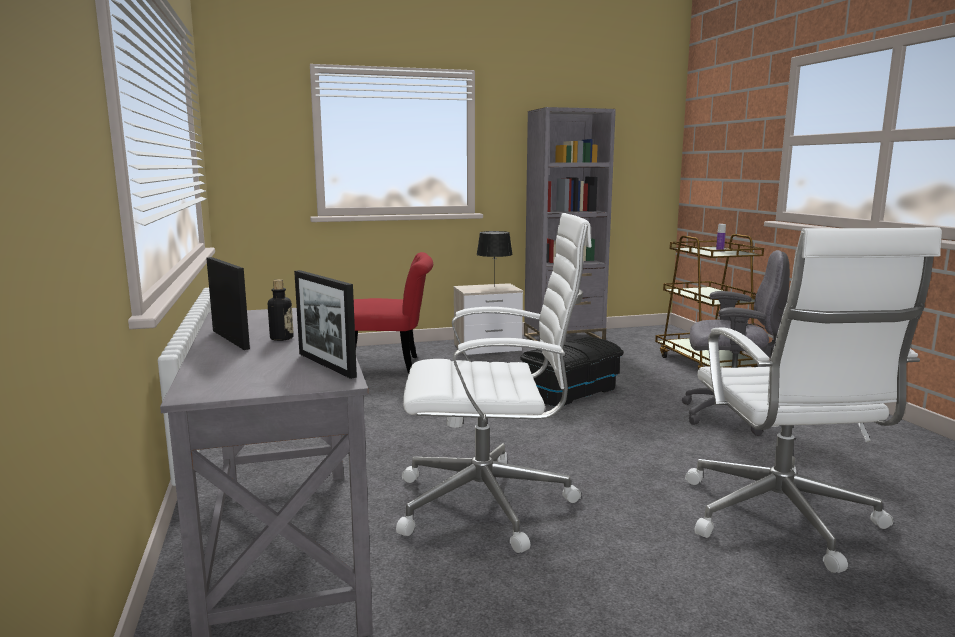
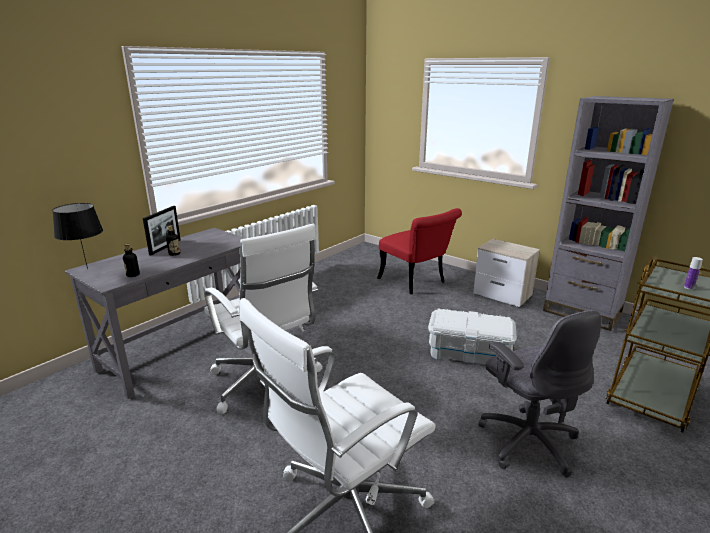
camera: 55 degrees right, 10 degrees up
(326, 365) = (133, 275): picture frame -> bottle
(493, 286) = (516, 248): black table lamp -> black table lamp (87, 268)
(571, 391) = (469, 353): black storage box -> white storage box

